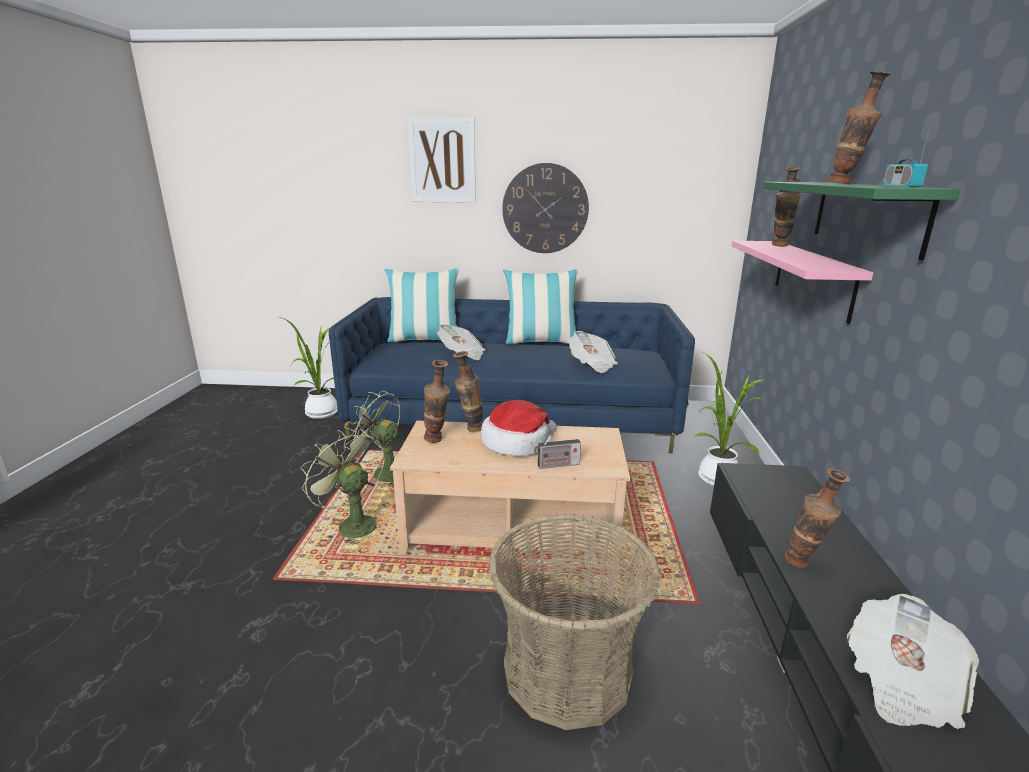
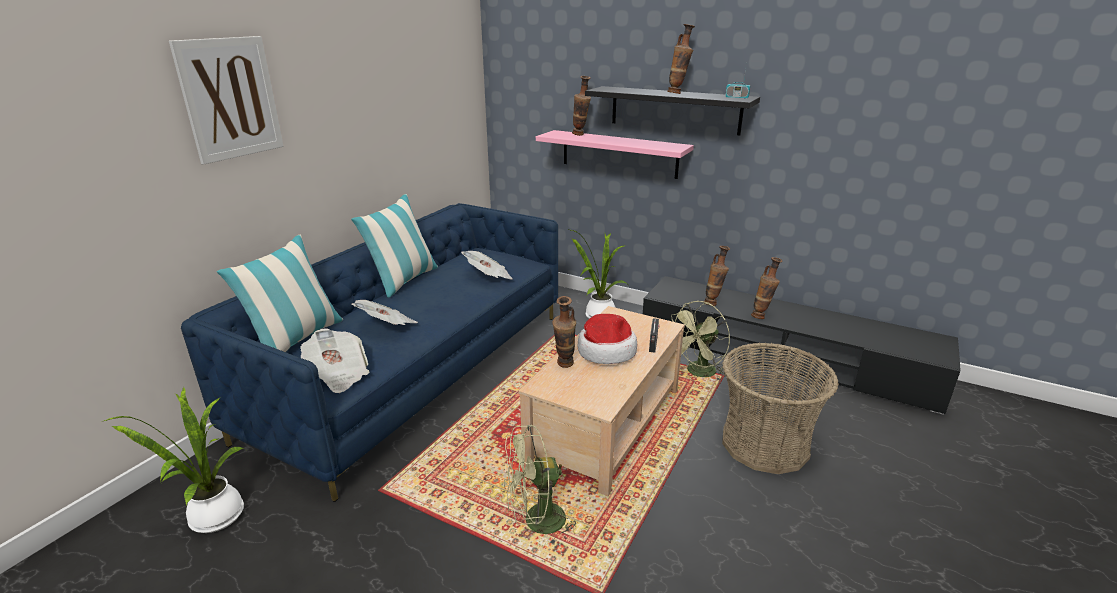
camera: 65 degrees left, 5 degrees up
(382, 473) = (450, 484): green fan -> green fan (698, 373)
(437, 441) = (575, 387): vase -> vase (713, 303)
(545, 209) = (351, 137): wall clock -> none
(867, 215) = (675, 110): green shelf -> black shelf
(901, 684) = (847, 331): newspaper -> newspaper (337, 375)

